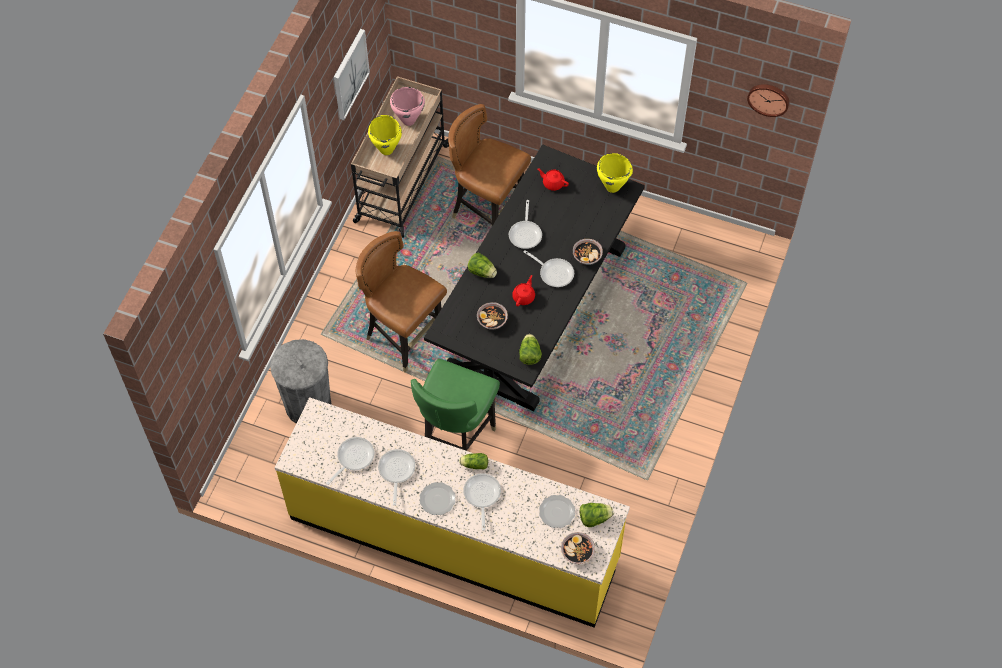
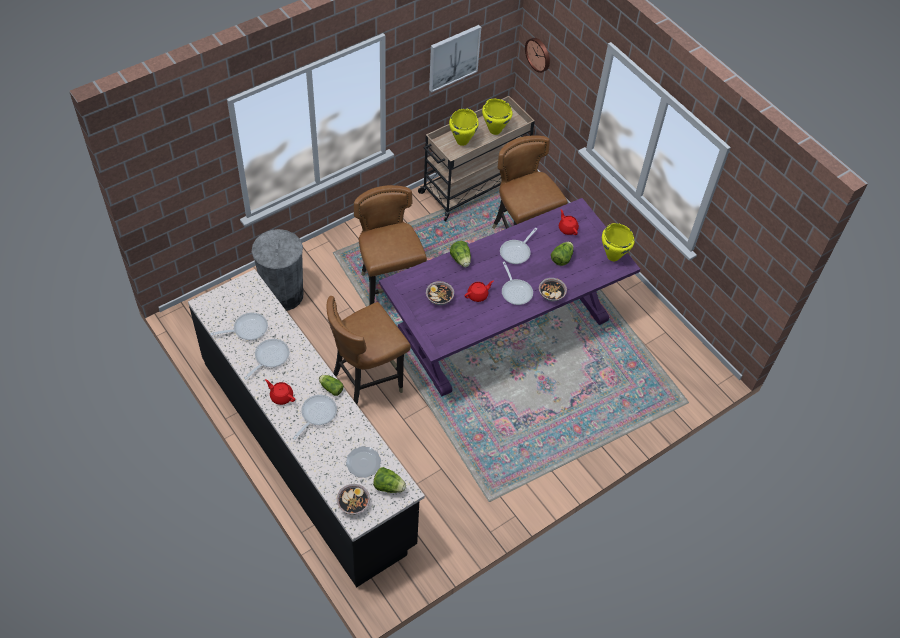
camera: 30 degrees right, 5 degrees down
(408, 120) = (495, 130): pink cooking pot -> yellow cooking pot
(437, 500) = (281, 396): plate -> red teapot
(454, 538) = (307, 451): yellow counter -> black counter
(456, 440) = (367, 382): green chair -> brown chair
(529, 355) = (447, 338): lettuce -> lettuce (562, 258)
(535, 307) = (503, 324): black dining table -> purple dining table
(769, 98) = (770, 235): wall clock -> wall clock (539, 54)

